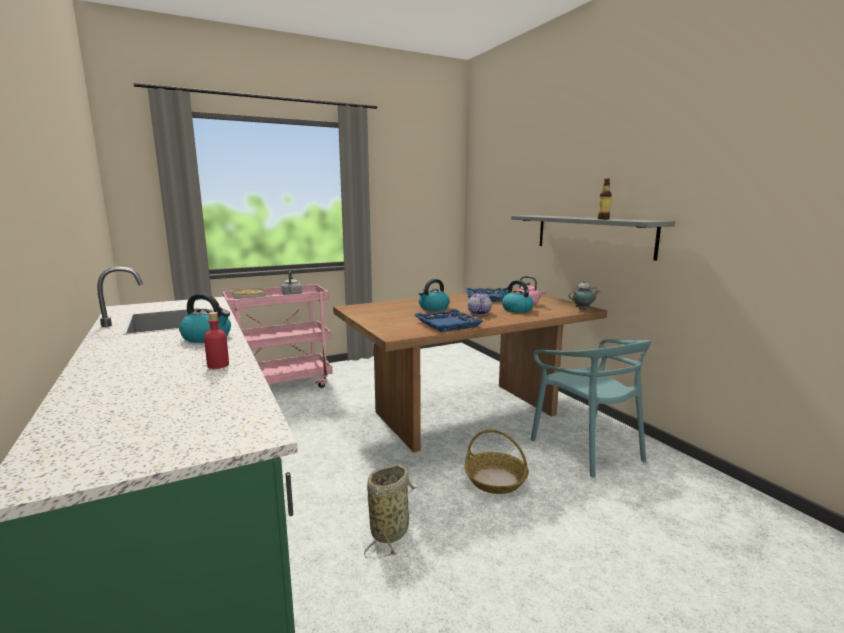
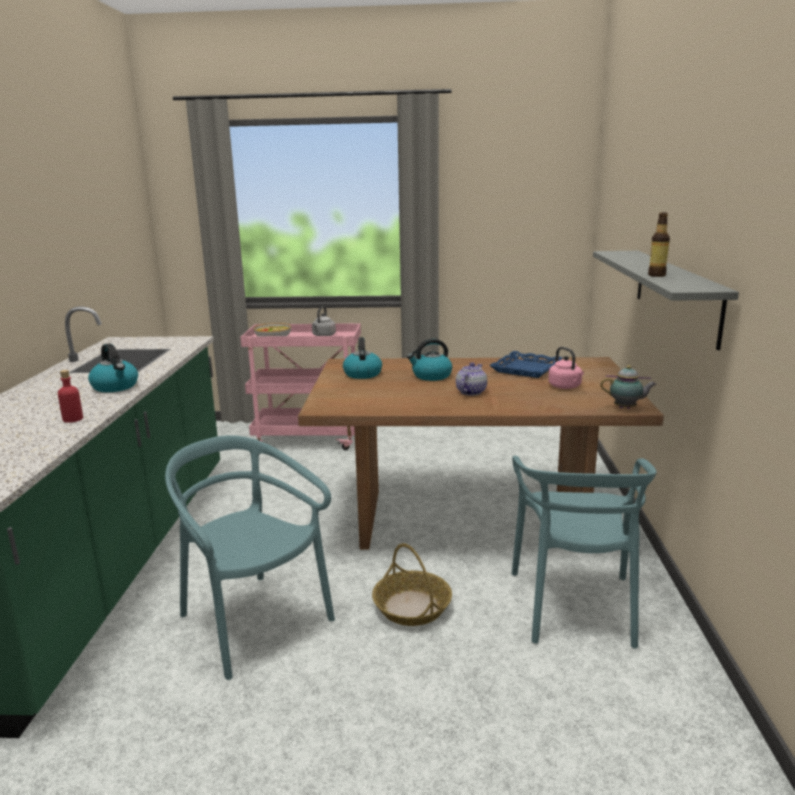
camera: 30 degrees right, 5 degrees up
(391, 530) = (253, 622): basket -> turquoise chair
(448, 324) = (403, 403): blue tray -> none
(516, 309) = (530, 393): kettle -> kettle (362, 374)

